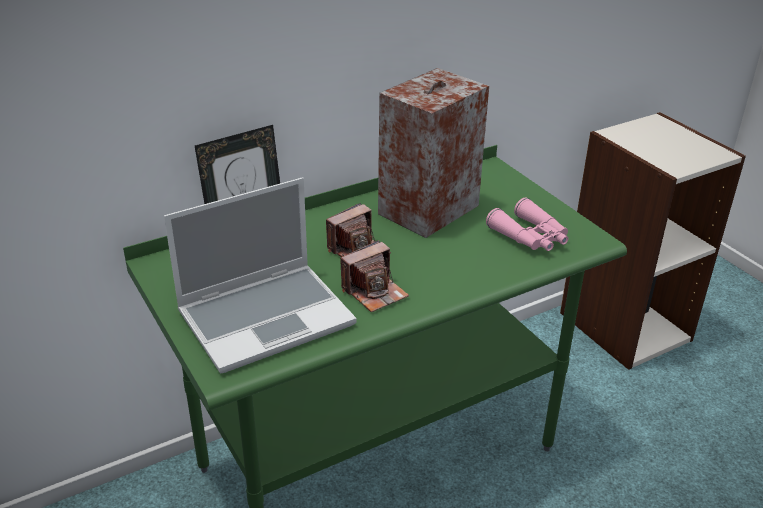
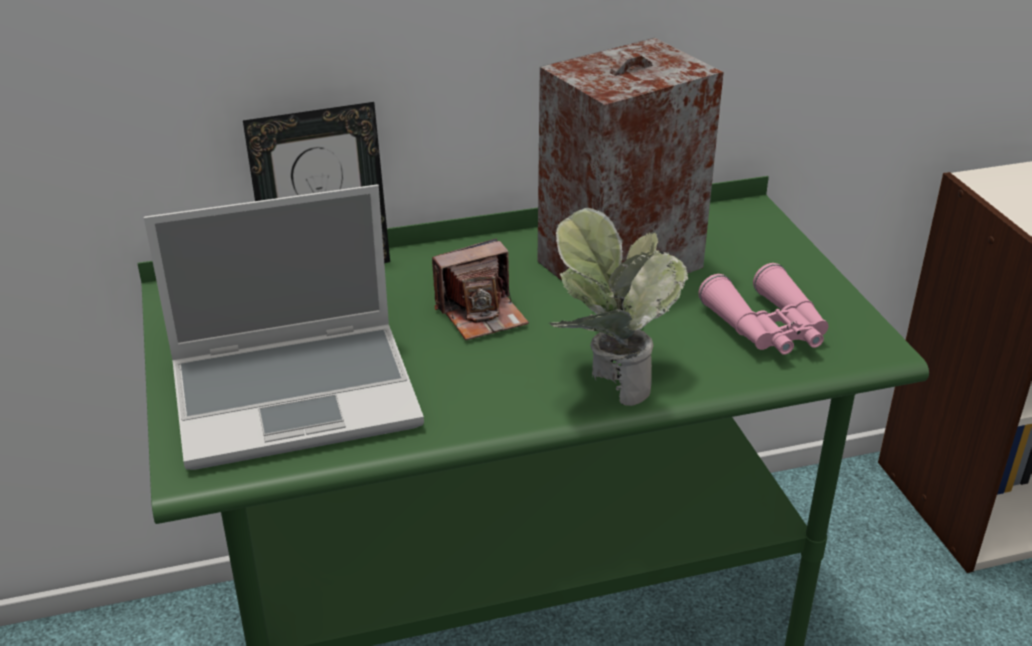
camera: 15 degrees right, 0 degrees up
(374, 292) = (477, 381): camera -> none
(453, 282) = (608, 383): none -> potted plant

